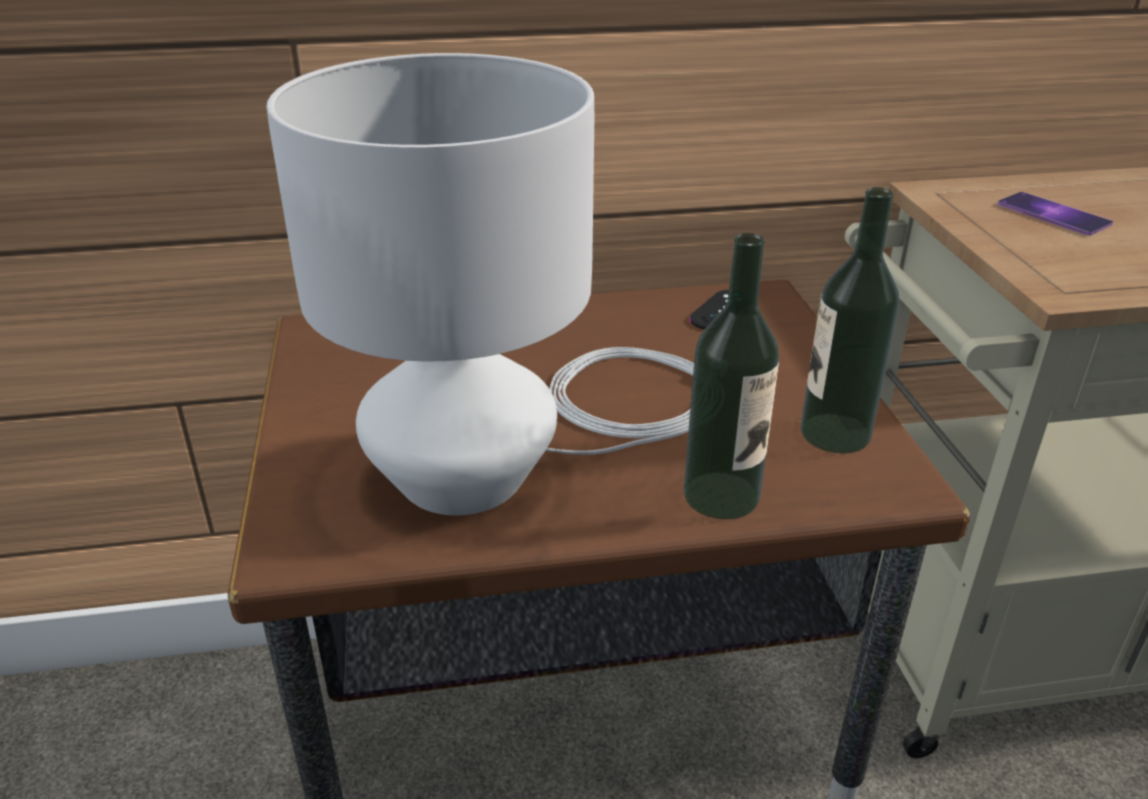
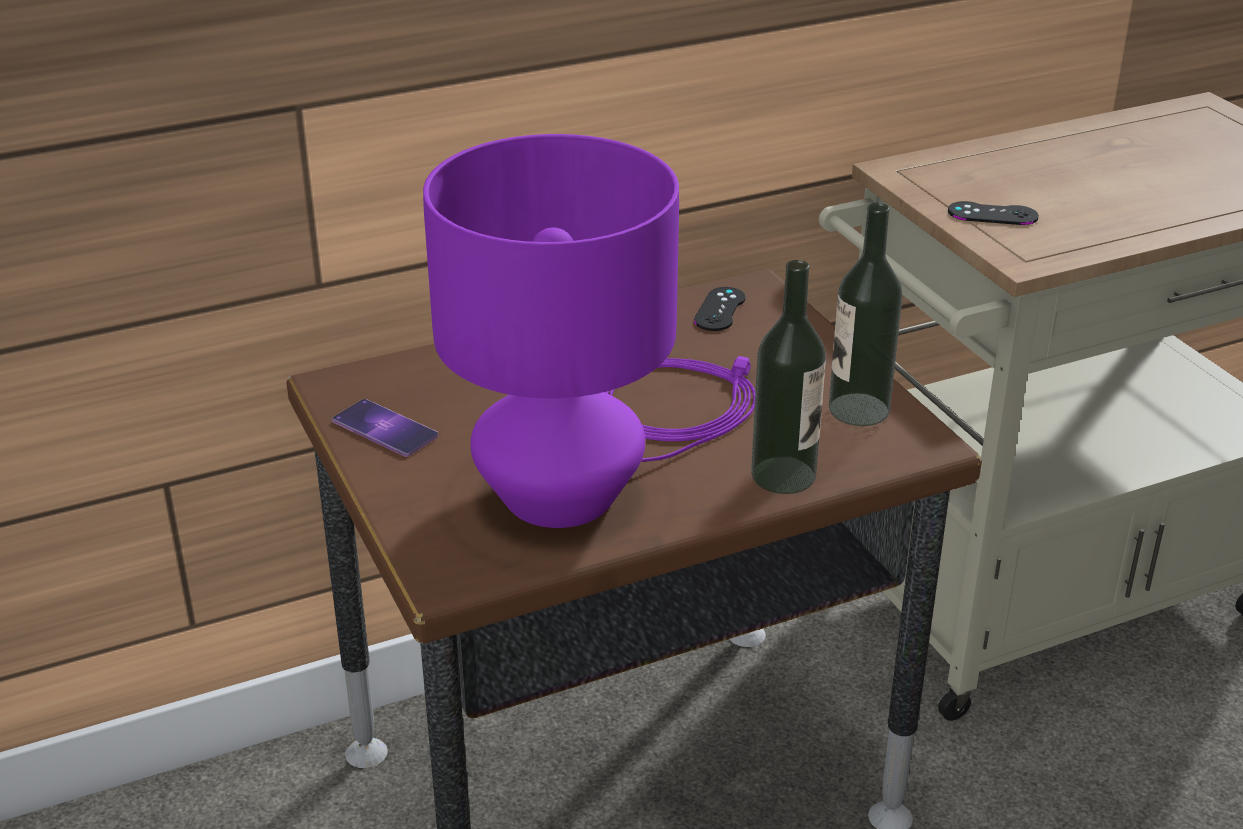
camera: 15 degrees left, 0 degrees up
(535, 442) = (607, 457): white table lamp -> purple table lamp
(1034, 242) = (992, 214): none -> black game controller
(1053, 214) = (1004, 182): phone -> phone (385, 428)

